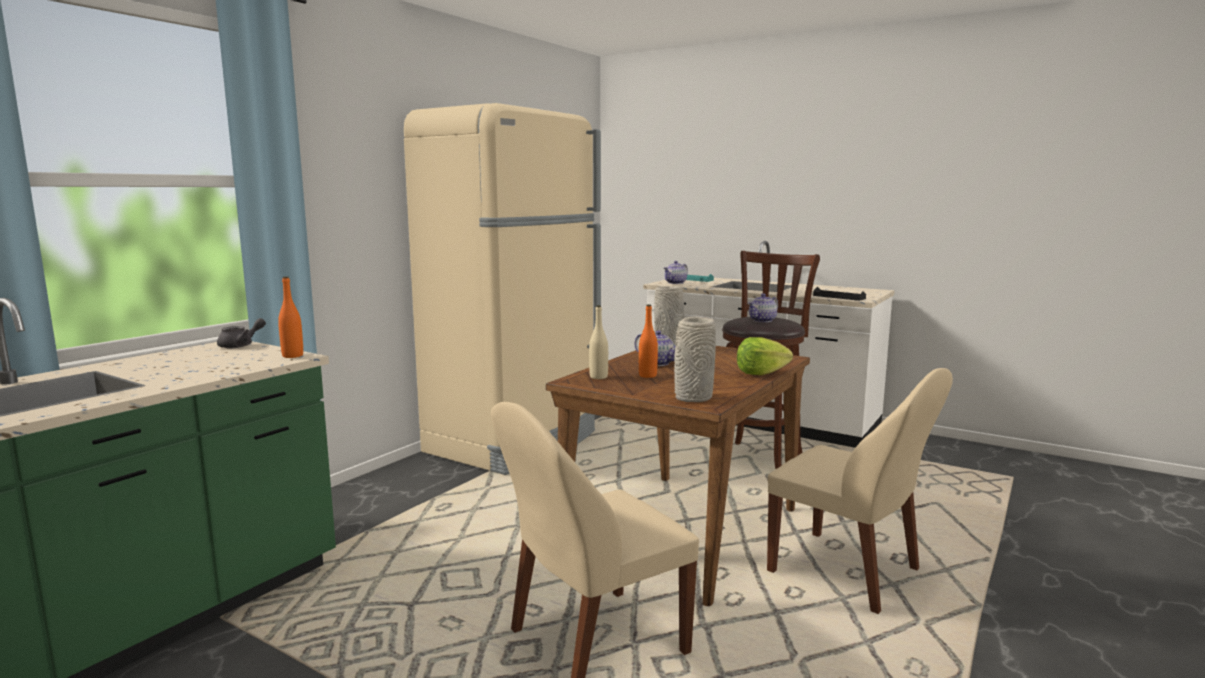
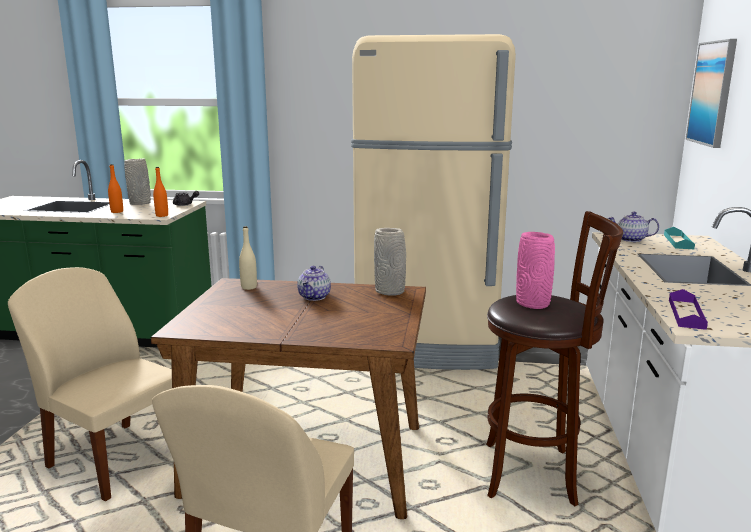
camera: 65 degrees right, 5 degrees up
(644, 173) = (712, 93): none -> picture
(647, 375) = (265, 300): orange bottle -> orange bottle (117, 212)
(692, 397) = (198, 322): grey vase -> grey vase (140, 203)
(761, 373) = (308, 336): lettuce -> none
(762, 320) = (533, 304): teapot -> pink vase
(839, 297) = (686, 314): black tray -> purple tray

